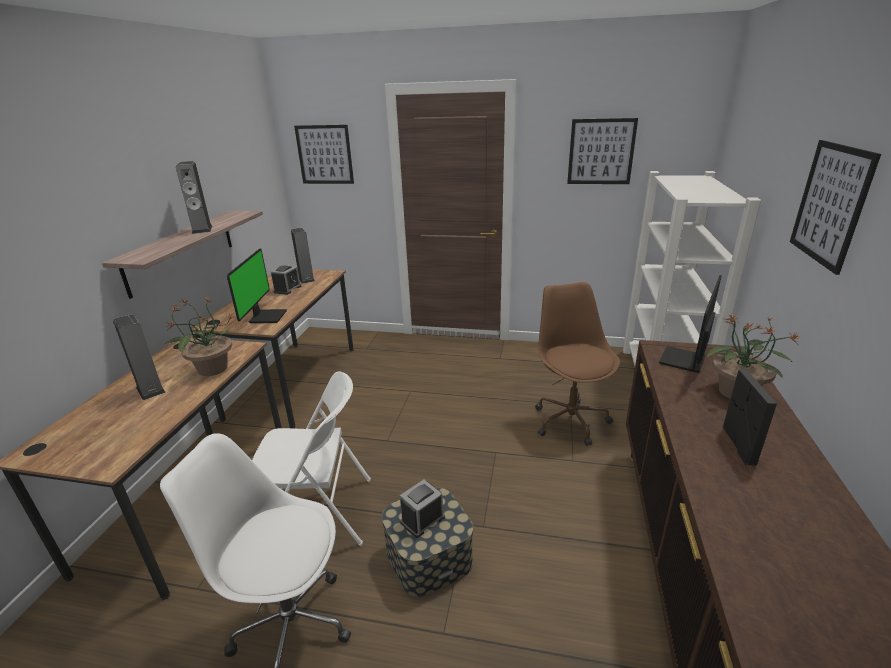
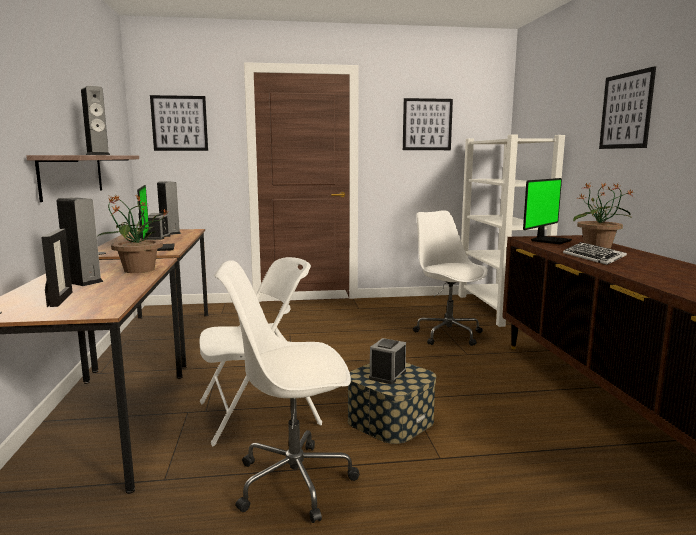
camera: 20 degrees left, 15 degrees down
(569, 421) = (447, 335): brown office chair -> white office chair
(684, 361) = (549, 240): monitor -> monitor turned 150 degrees counterclockwise
(699, 431) = (593, 258): none -> keyboard
(737, 445) = (622, 259): picture frame -> picture frame (60, 299)

